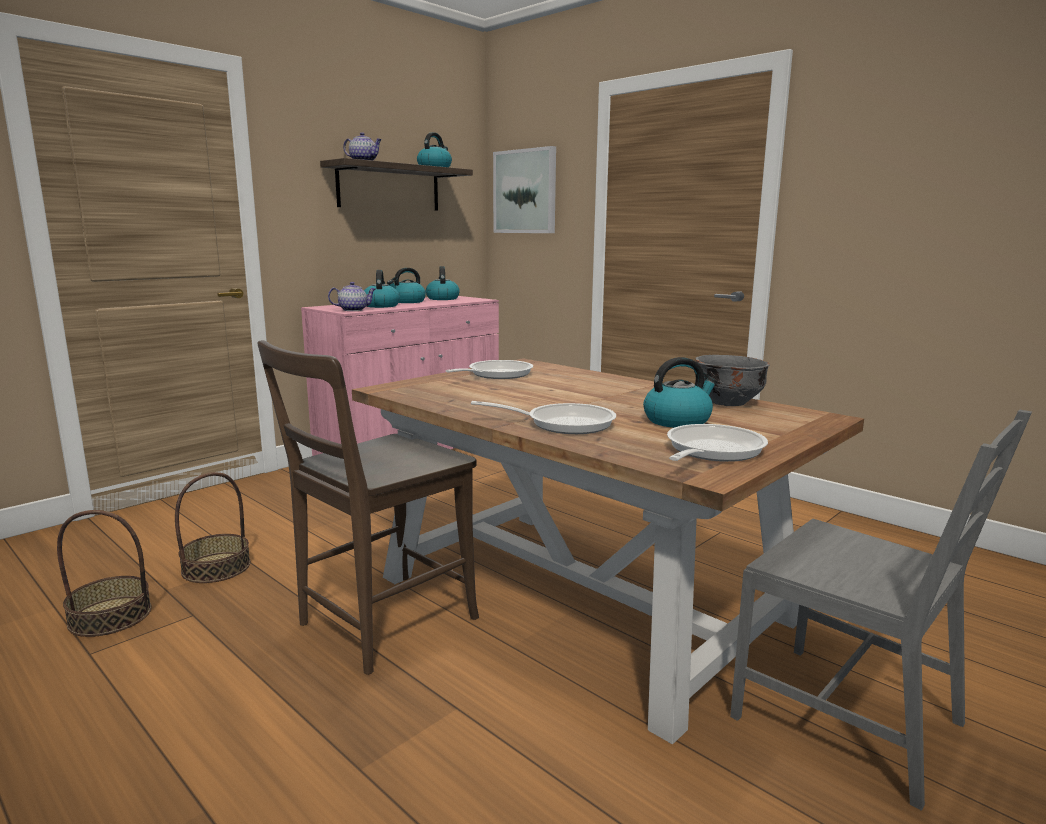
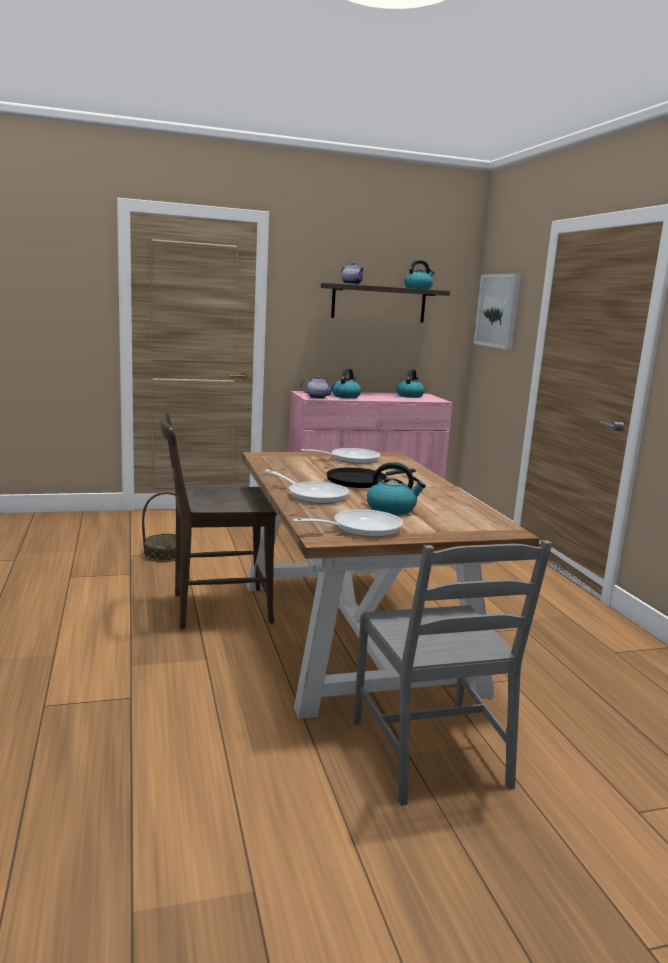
camera: 30 degrees right, 0 degrees up
(110, 616) = (94, 563): basket -> none
(407, 302) = (375, 395): kettle -> none
(567, 396) = (360, 481): none -> black frying pan
(727, 402) = (463, 507): grey bowl -> none

